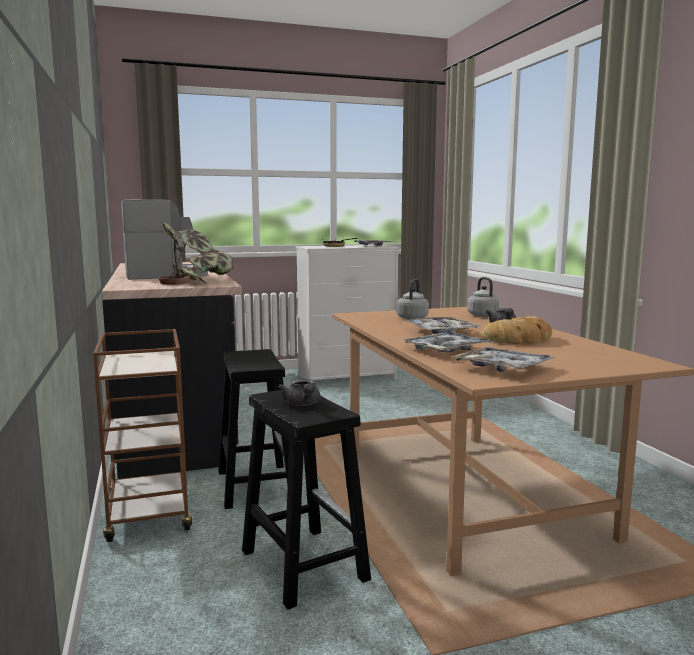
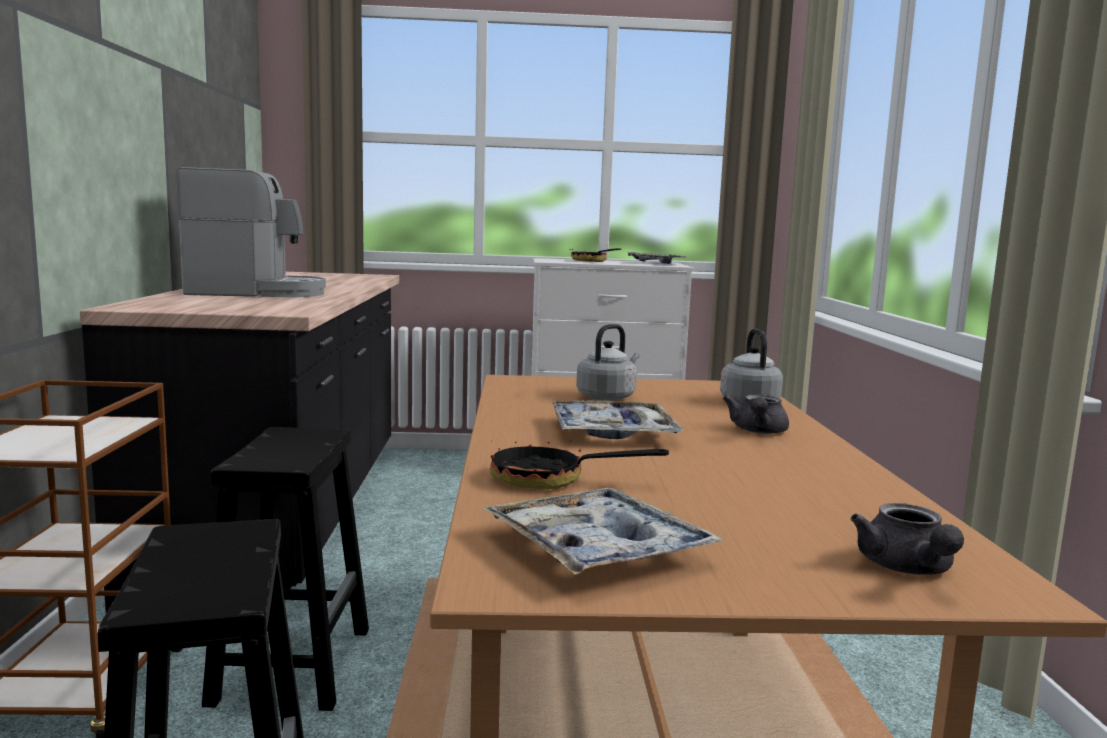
camera: 15 degrees right, 0 degrees up
(196, 282) = (263, 305): potted plant -> none
(302, 404) = (206, 565): grey teapot -> grey teapot (907, 569)
(446, 350) = (551, 480): tray -> frying pan
(520, 339) = (747, 469): bread -> none

